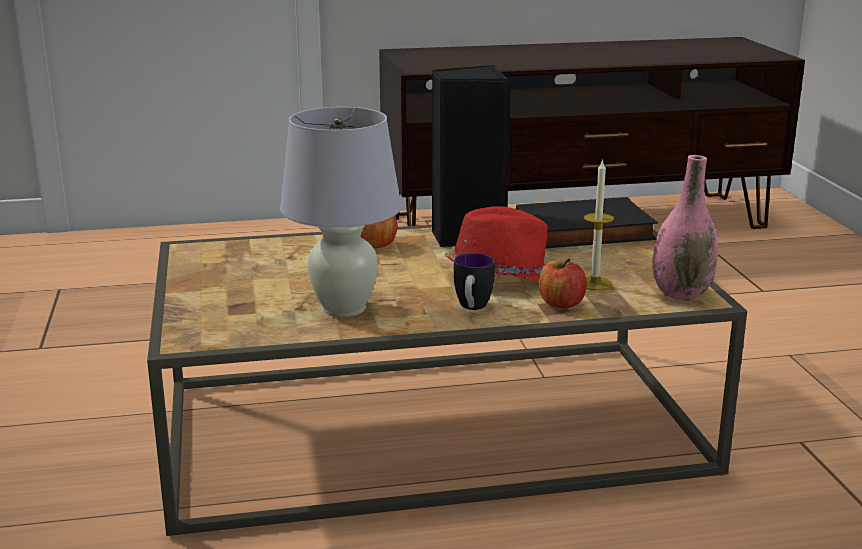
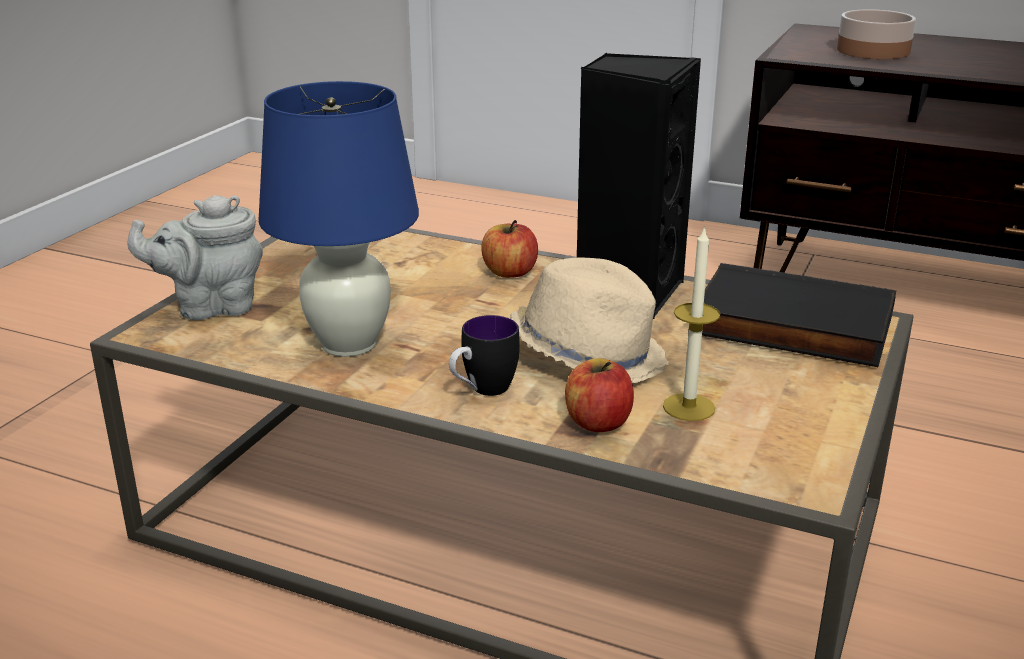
camera: 35 degrees right, 5 degrees up
(202, 315) = (211, 307): none -> grey teapot
(343, 308) = (348, 344): white table lamp -> blue table lamp
(463, 60) = (873, 51): none -> bowl
(500, 274) = (589, 354): red hat -> beige hat
(681, 294) = (788, 465): pink vase -> none

